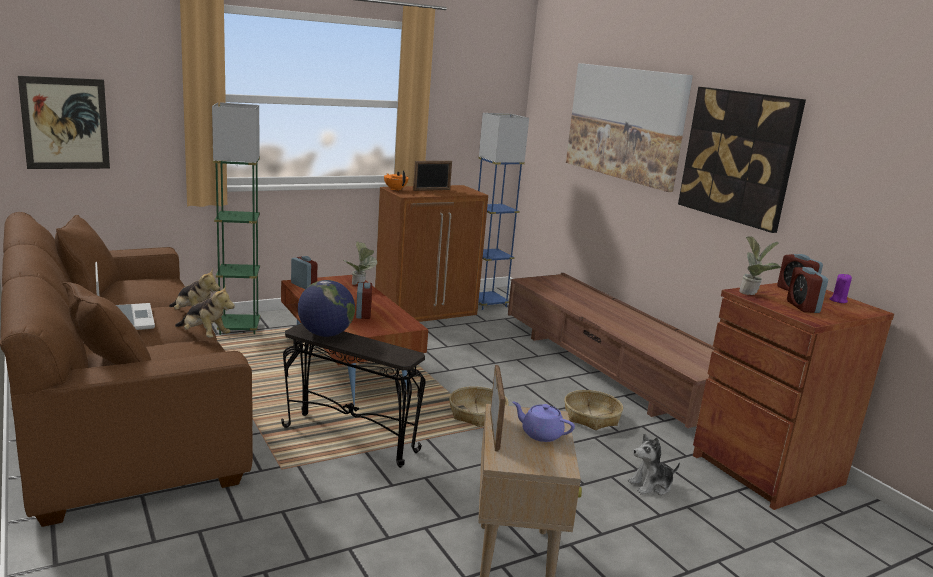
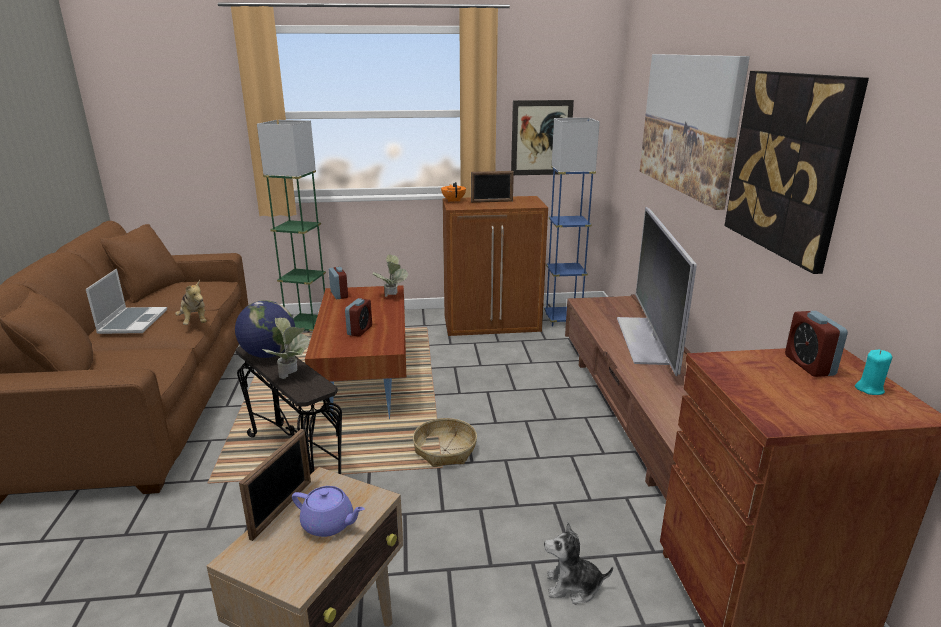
camera: 25 degrees right, 5 degrees up
(65, 123) = (155, 144): picture -> picture (541, 138)
(204, 335) = (177, 344): plush toy -> none
(540, 434) = (329, 524): purple teapot -> purple teapot turned 150 degrees clockwise
(591, 417) = (571, 474): basket -> none
(601, 306) = (643, 340): none -> television
(752, 293) = (729, 363): potted plant -> potted plant (292, 376)
(802, 307) = (788, 395): alarm clock -> none
(838, 300) = (869, 389): purple candle -> turquoise candle

